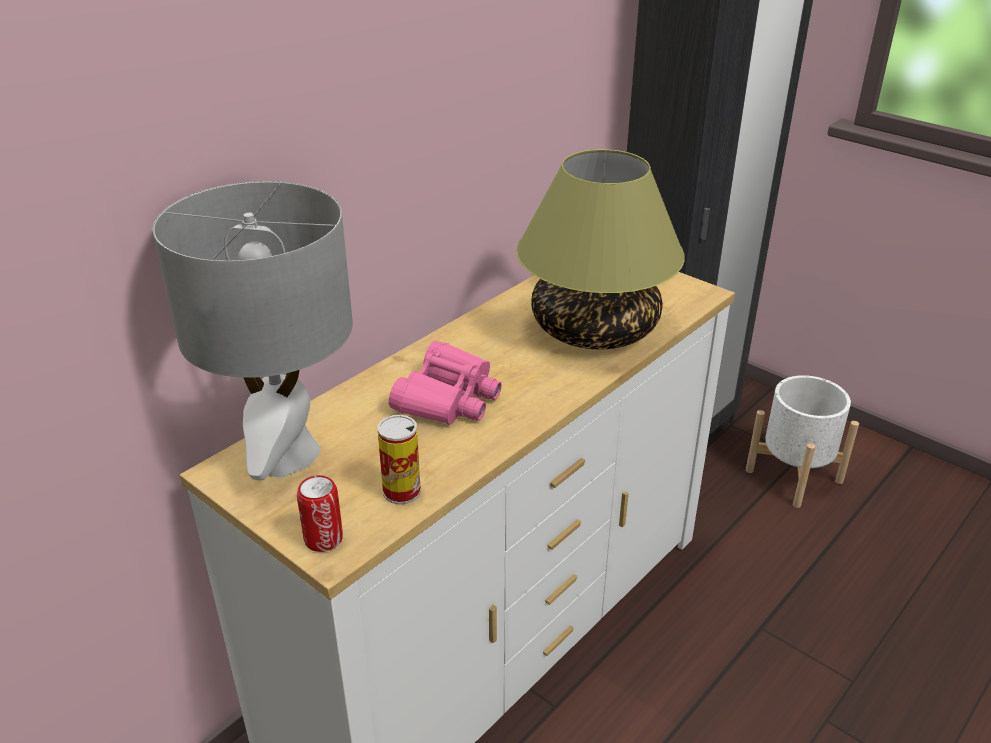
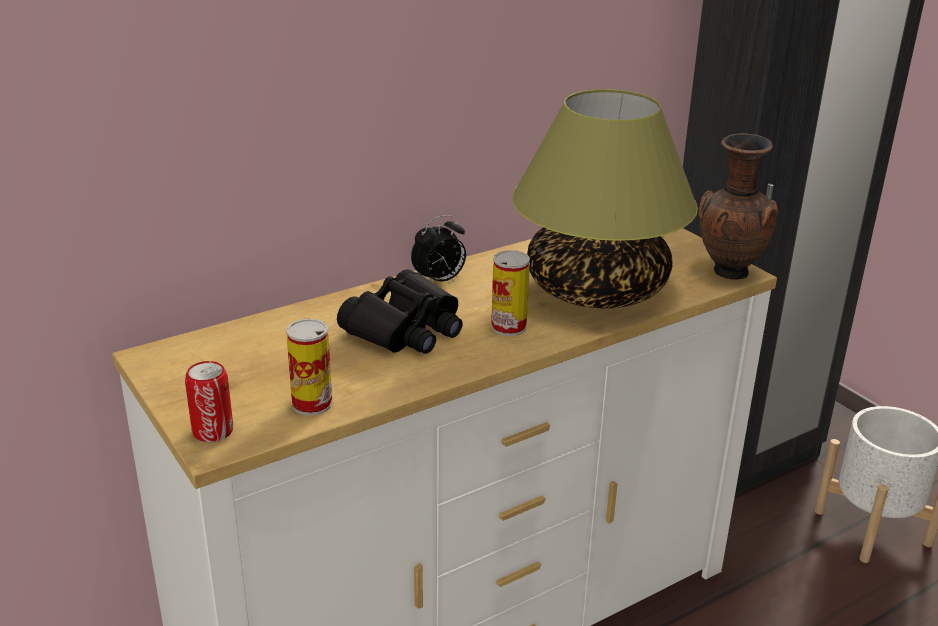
camera: 15 degrees right, 5 degrees down
(286, 455) = (219, 353): grey table lamp -> none
(448, 398) = (406, 329): pink binoculars -> black binoculars
(454, 343) = (439, 281): none -> alarm clock
(538, 380) = (508, 327): none -> can
(694, 295) = (727, 273): none -> brown vase

